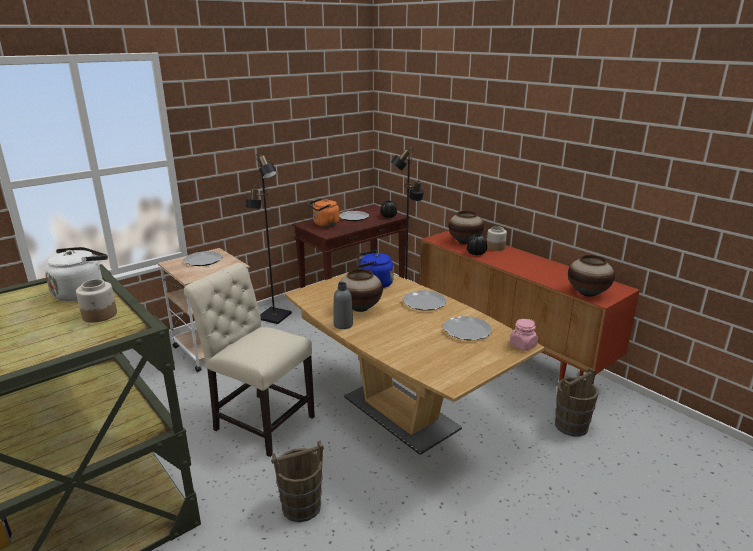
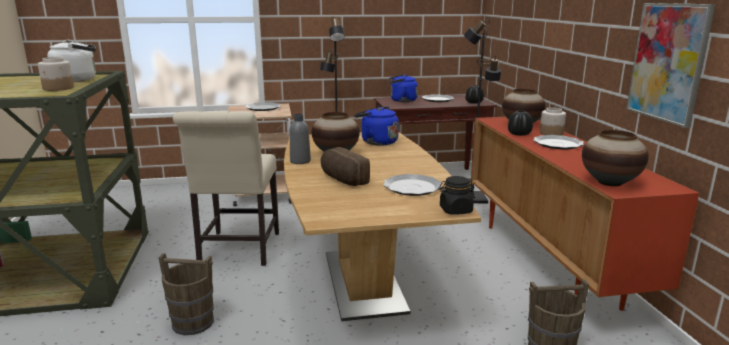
camera: 30 degrees right, 5 degrees down
(260, 421) = (237, 251): beige chair -> beige chair turned 150 degrees counterclockwise
(324, 224) = (401, 101): orange kettle -> blue kettle
(406, 337) = (342, 179): none -> bread
(424, 302) = (404, 161): plate -> plate (558, 144)
(522, 345) = (455, 210): pink jar -> black jar
(602, 198) = (668, 62): none -> picture

